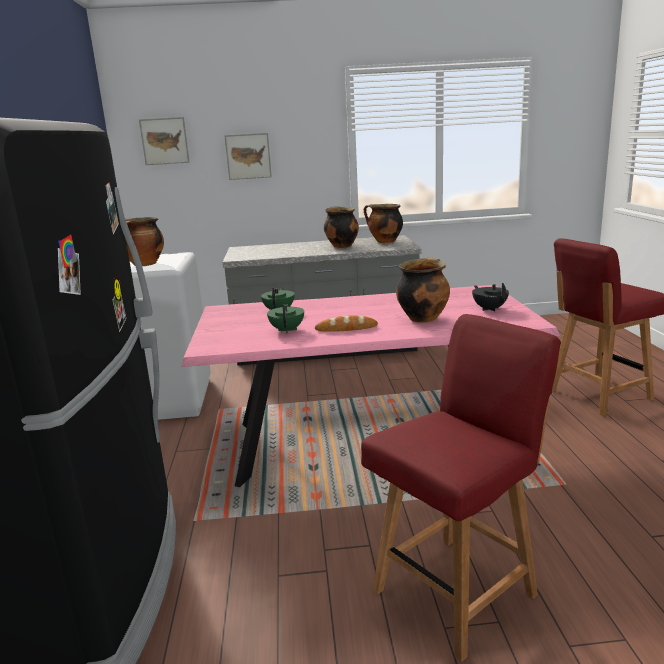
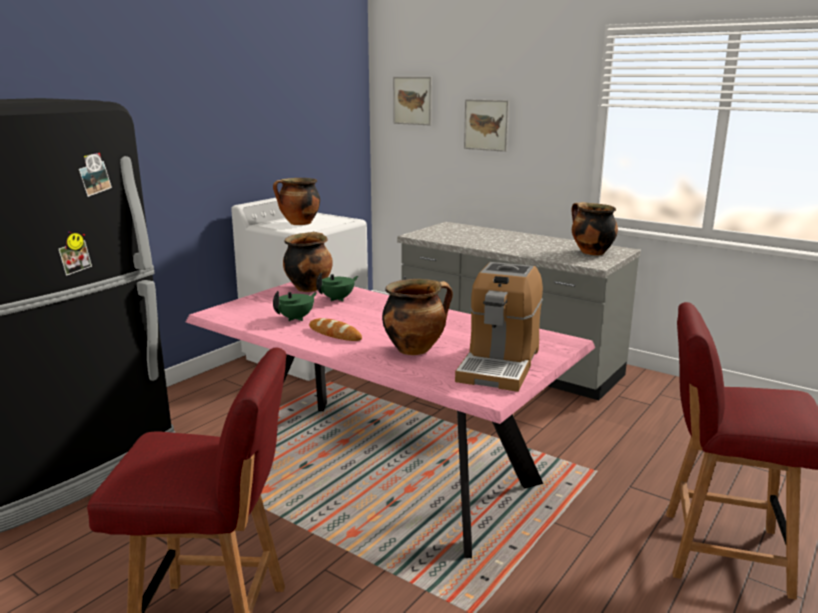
camera: 40 degrees right, 0 degrees up
(341, 246) = (534, 246): cooking pot -> cooking pot (309, 288)
(489, 309) = (499, 364): black teapot -> coffee machine

